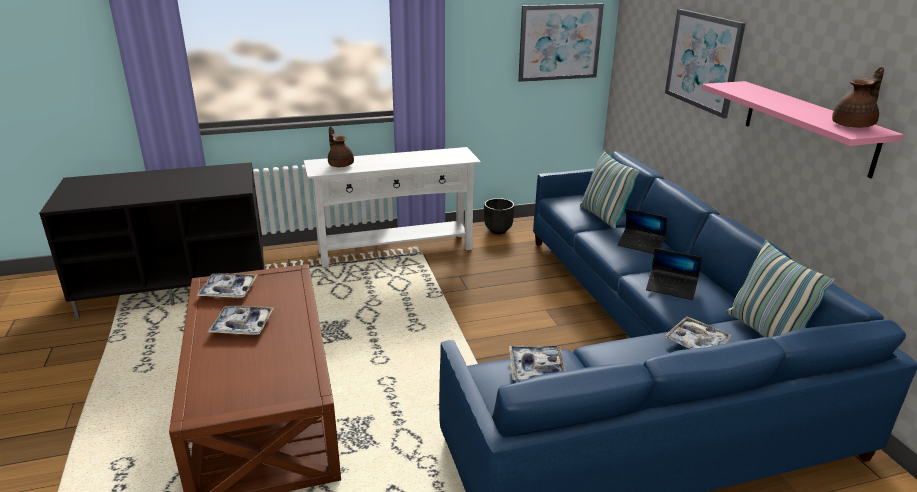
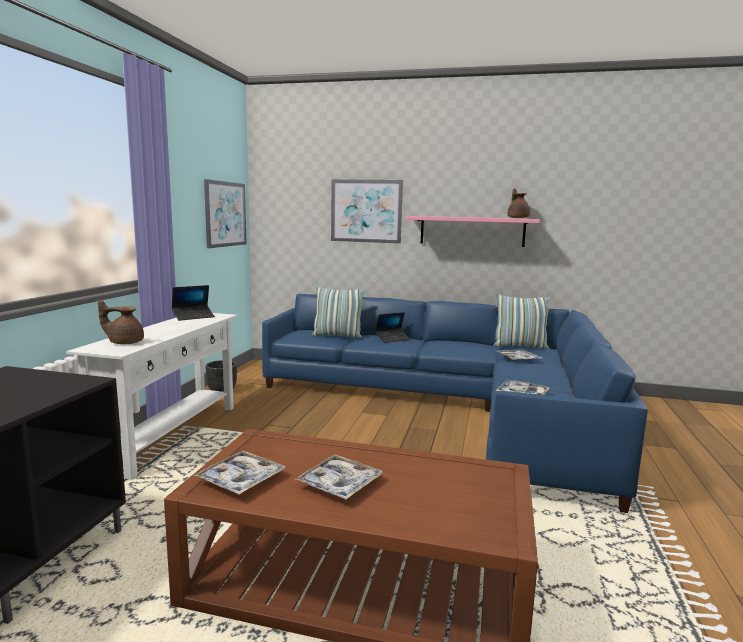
camera: 60 degrees left, 15 degrees down
(671, 288) = (454, 347): laptop -> laptop (193, 317)

